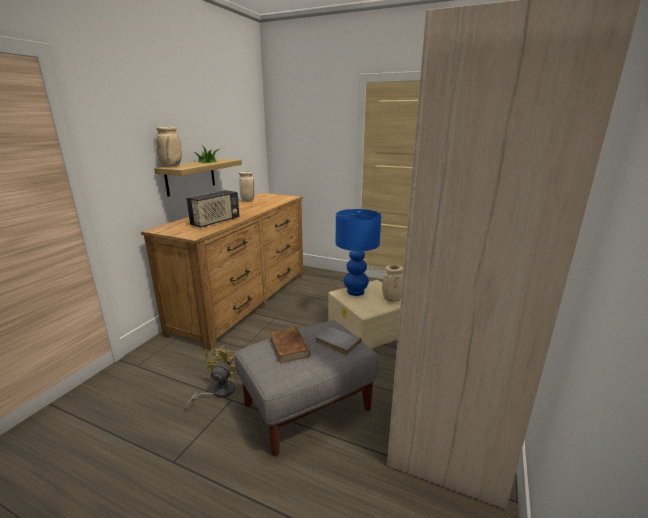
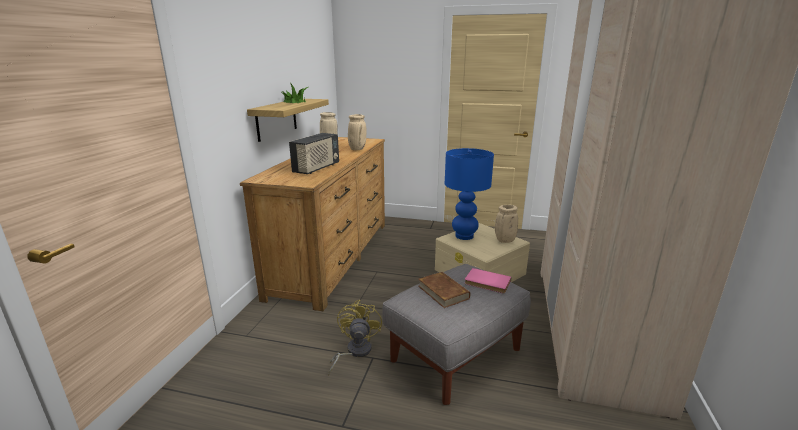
camera: 10 degrees left, 0 degrees up
(172, 166) = (265, 107): beige vase -> beige vase (357, 149)
(336, 342) = (487, 283): grey book -> pink book

